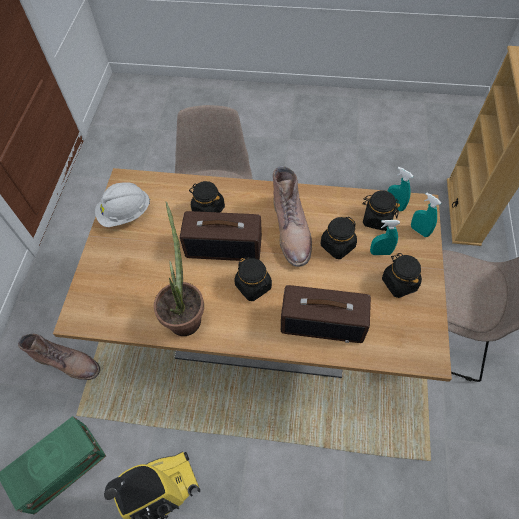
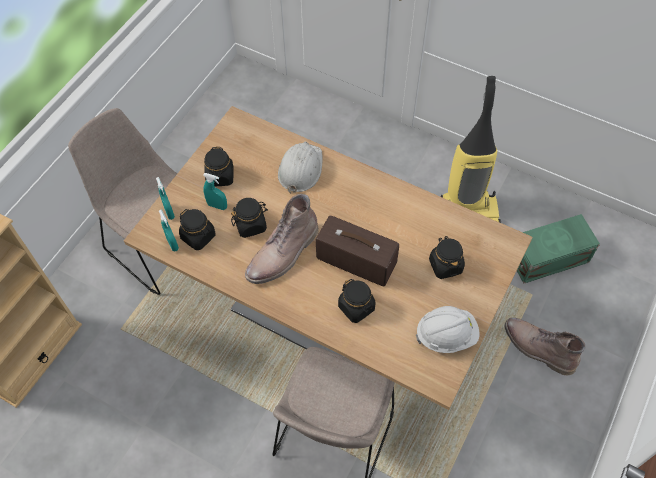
camera: 160 degrees left, 0 degrees up
(185, 314) = (411, 213): potted plant -> none
(253, 286) = (344, 216): black jar -> black jar (445, 265)
(292, 230) = (283, 254): brown boot -> brown boot turned 150 degrees counterclockwise
(323, 322) = (300, 169): radio -> white hard hat

